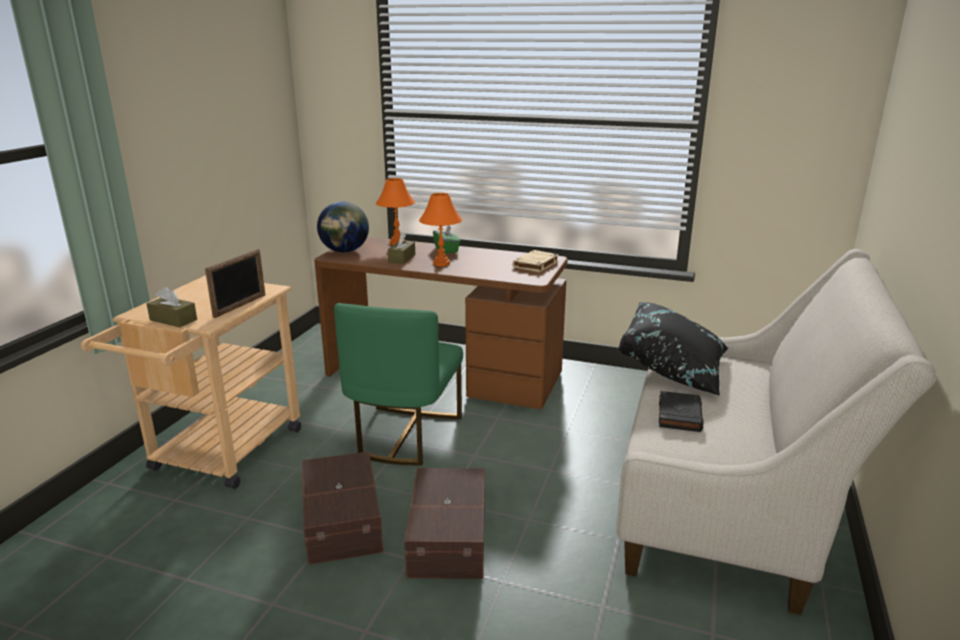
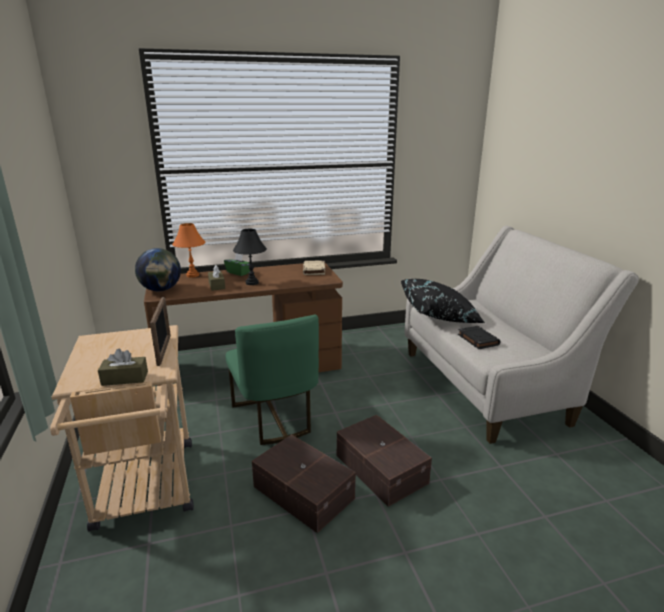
camera: 35 degrees left, 0 degrees up
(441, 263) = (252, 283): orange table lamp -> black table lamp

